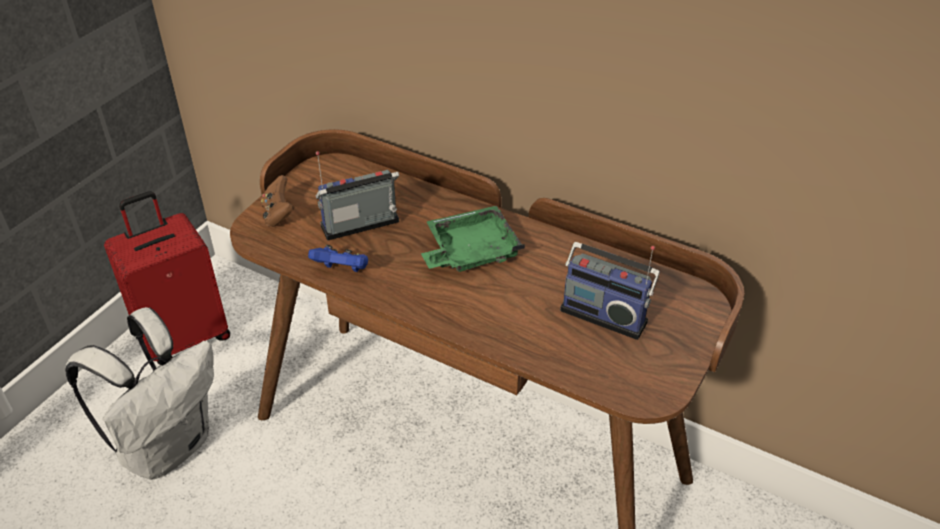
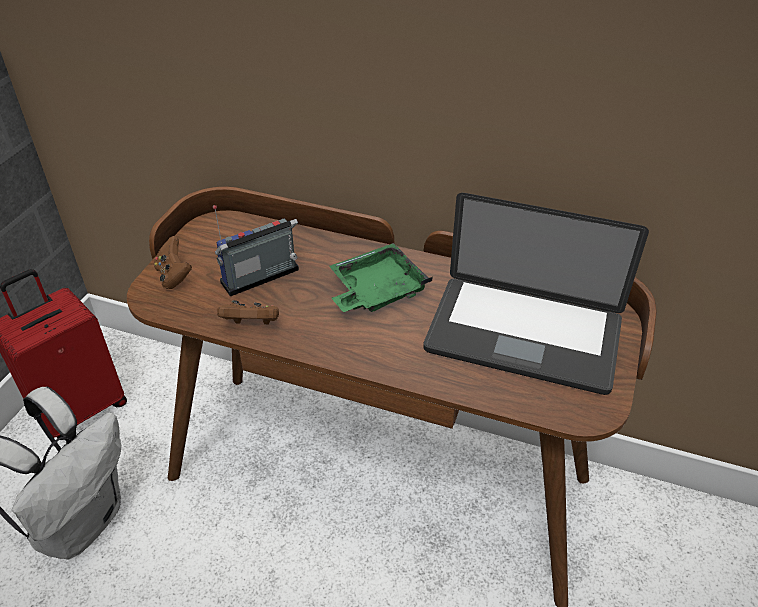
camera: 10 degrees left, 0 degrees up
(342, 270) = (252, 324): blue game controller -> brown game controller
(605, 313) = (523, 335): radio -> laptop

